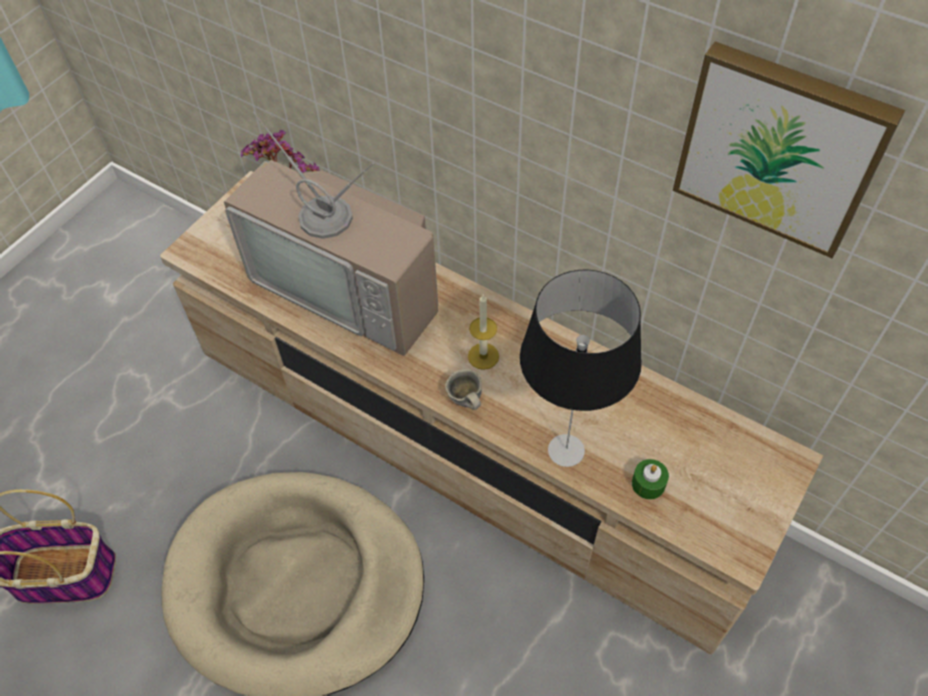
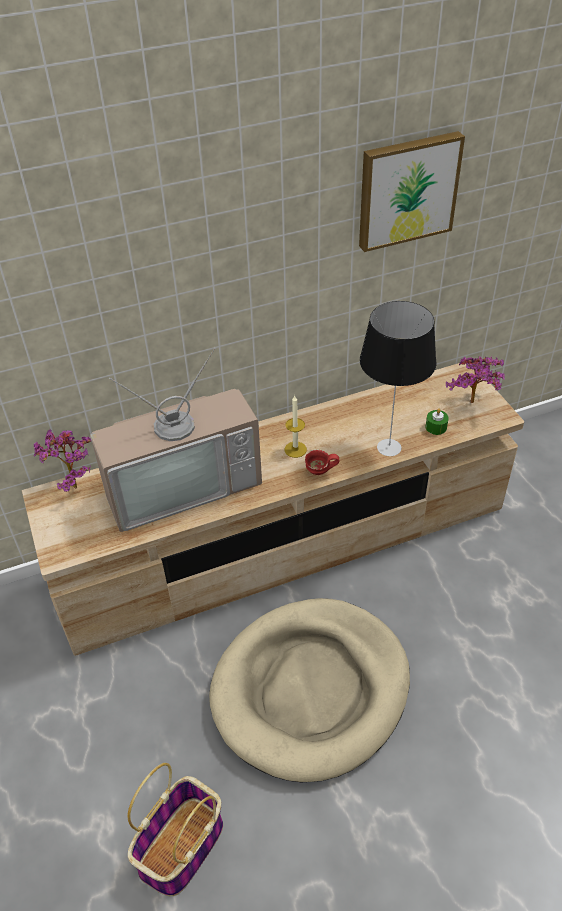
camera: 55 degrees left, 10 degrees down
(464, 402) = (320, 473): grey mug -> red mug
(732, 506) = (473, 405): none -> potted plant

